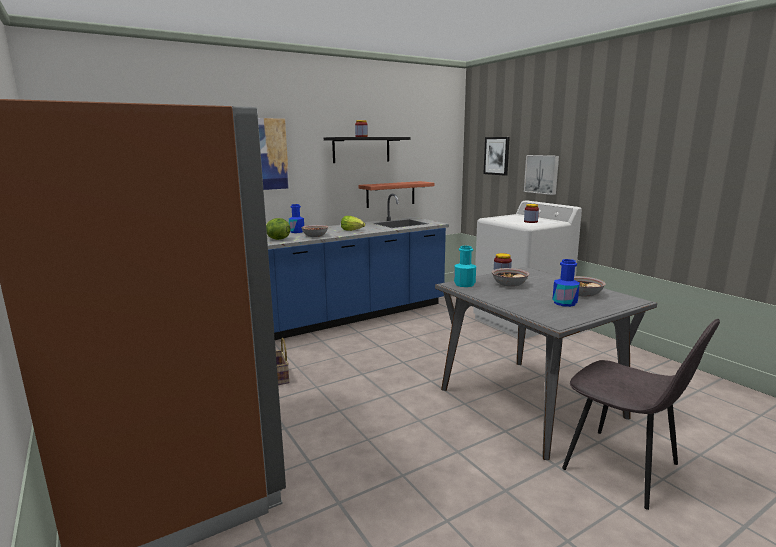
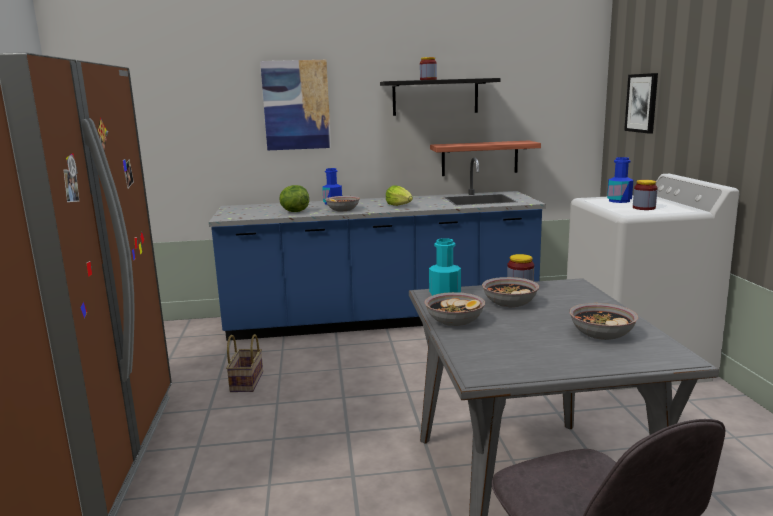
camera: 25 degrees right, 0 degrees up
(495, 298) = (454, 321): none -> bowl
(542, 174) = (695, 132): picture -> none
(564, 303) = (546, 344): blue bottle -> blue bottle (619, 201)

